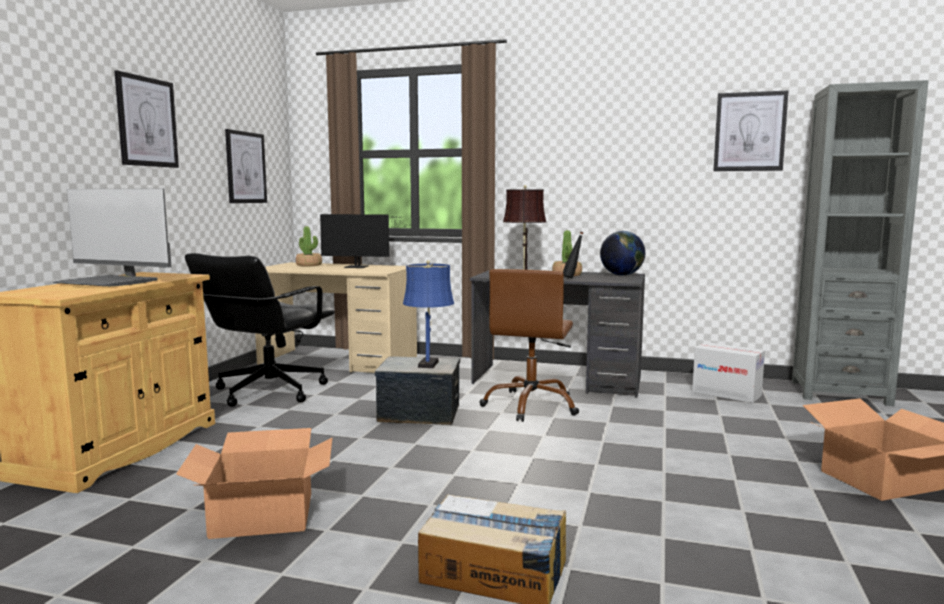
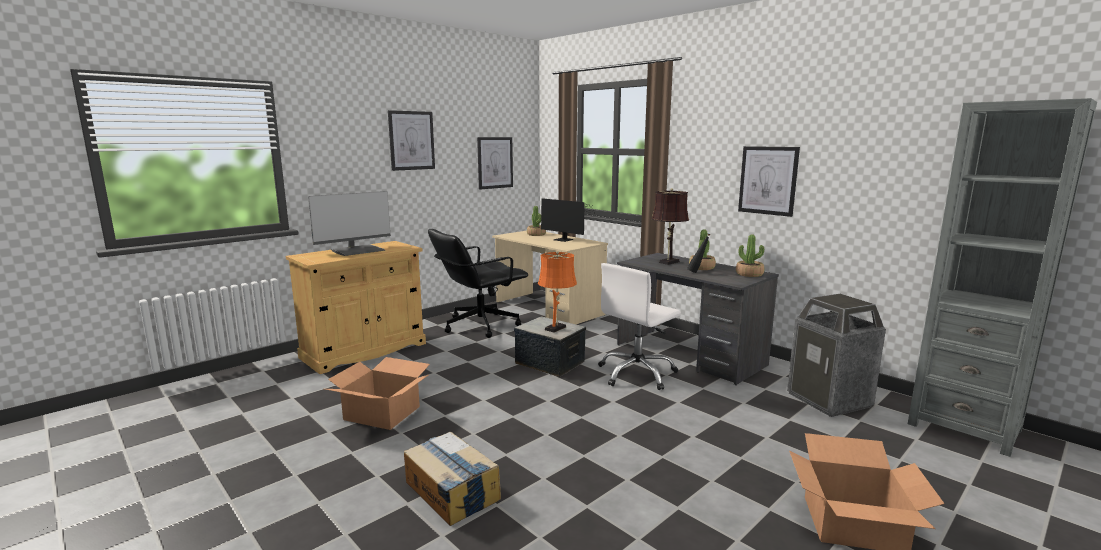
camera: 30 degrees right, 5 degrees up
(109, 283) = (358, 251): monitor -> monitor turned 90 degrees counterclockwise
(429, 363) = (557, 328): blue table lamp -> orange table lamp
(531, 405) = (637, 374): brown office chair -> white office chair
(621, 275) = (749, 274): globe -> potted plant
(726, 394) = (829, 400): cardboard box -> trash can
(749, 132) = (903, 143): picture -> picture (768, 180)

